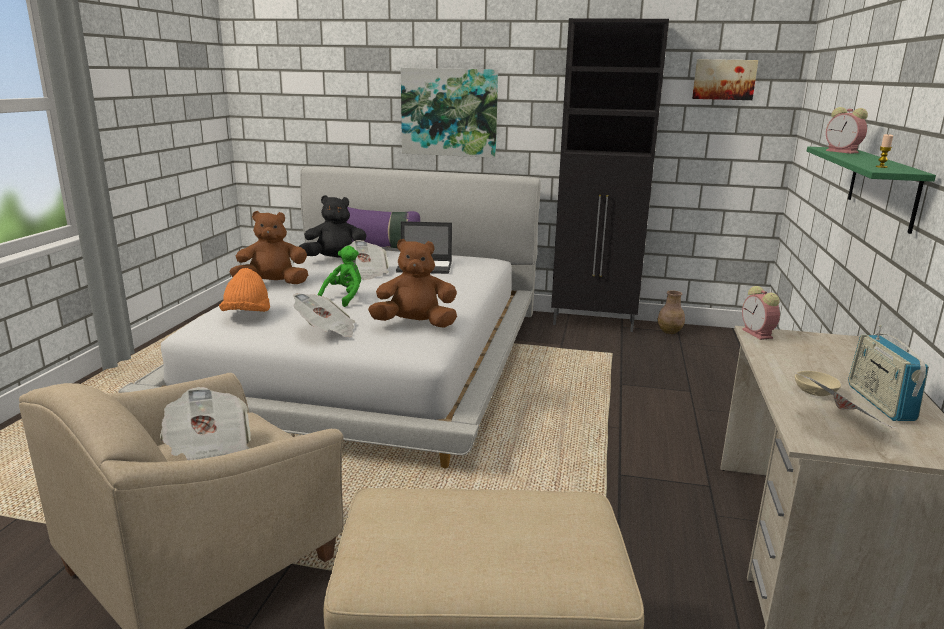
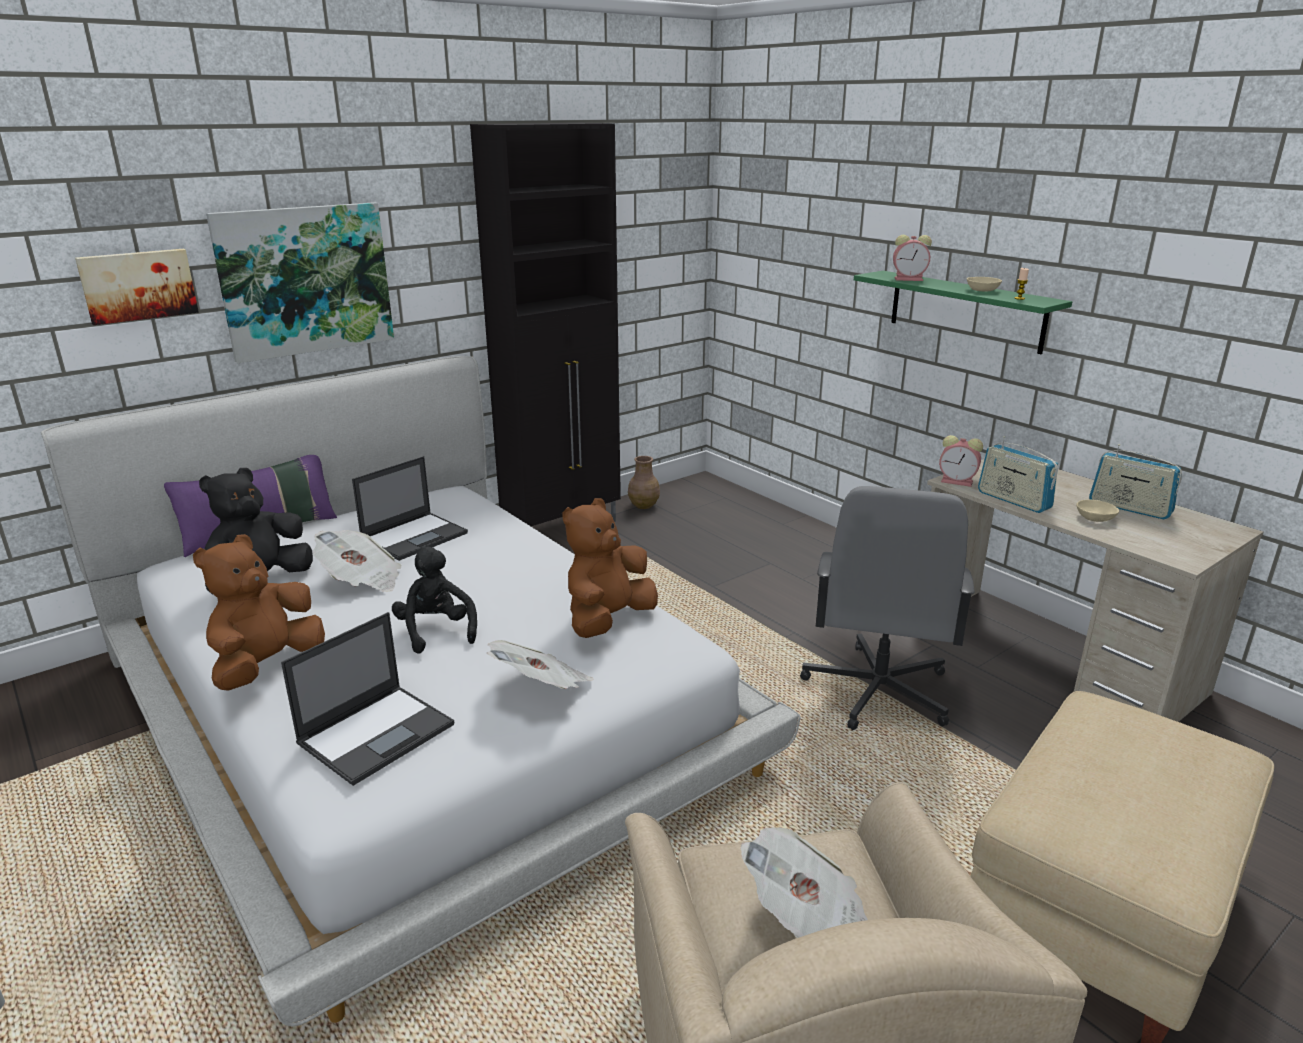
camera: 50 degrees left, 5 degrees up
(247, 315) = (378, 733): orange hat -> laptop
(344, 297) = (436, 631): green plush toy -> black plush toy
(604, 481) = (877, 691): none -> grey office chair
(724, 79) = (644, 192): picture -> picture (138, 285)
(770, 357) = (1013, 500): none -> radio
(842, 426) = (1163, 538): newspaper -> none
(874, 161) = (983, 290): none -> beige bowl

